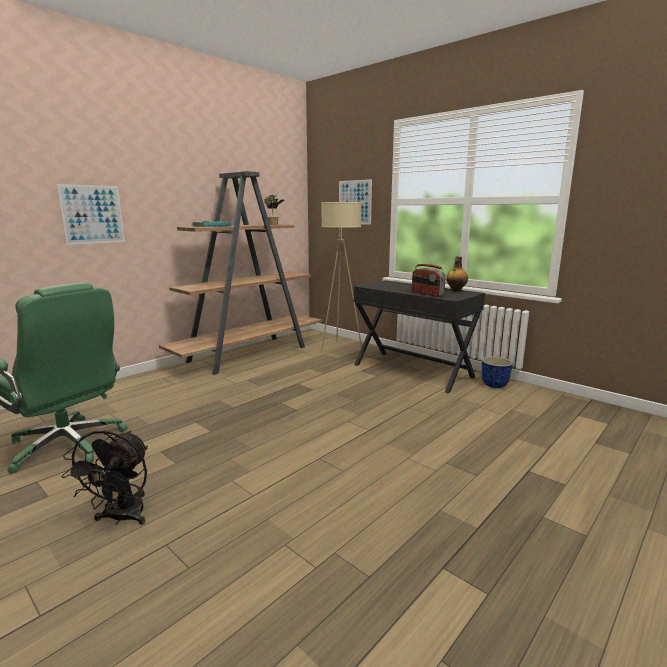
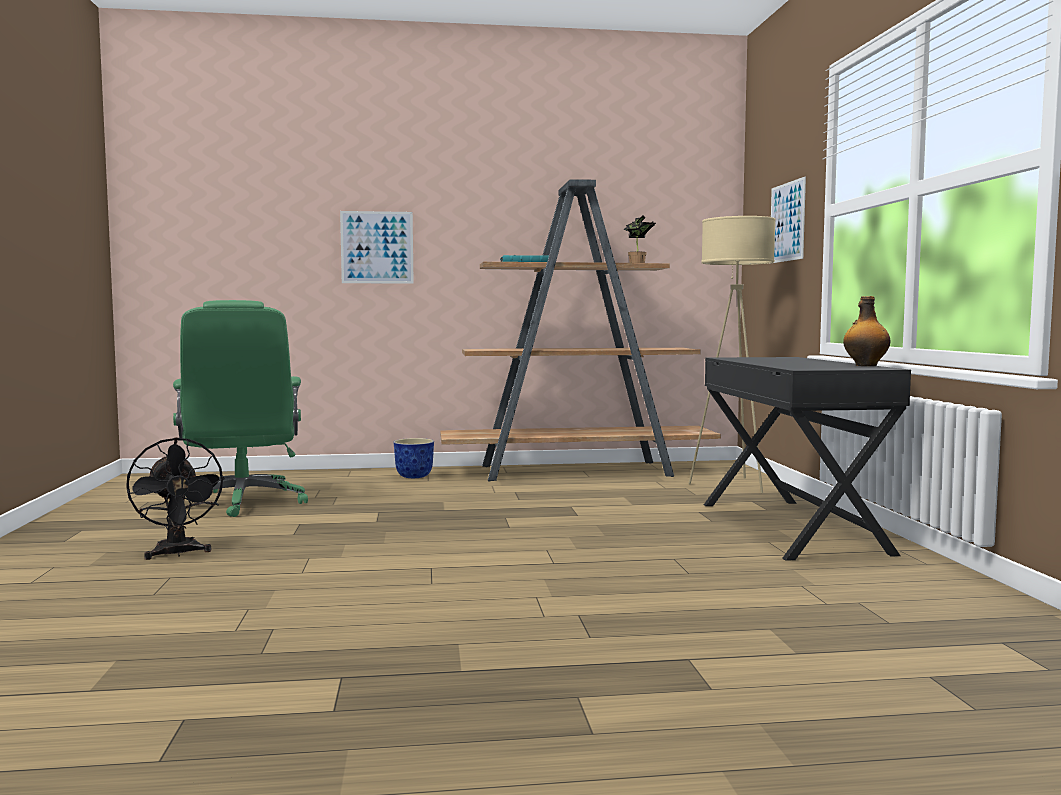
camera: 40 degrees right, 10 degrees down
(122, 518) = (178, 554): black fan -> black fan turned 75 degrees counterclockwise
(427, 294) = (783, 365): radio -> none
(494, 385) = (915, 572): planter -> planter (415, 476)

